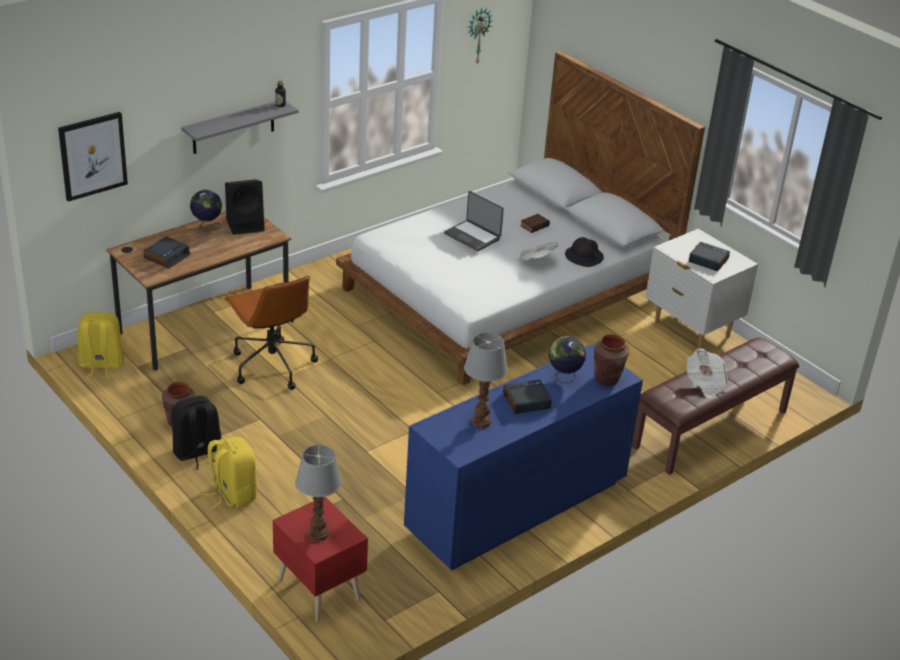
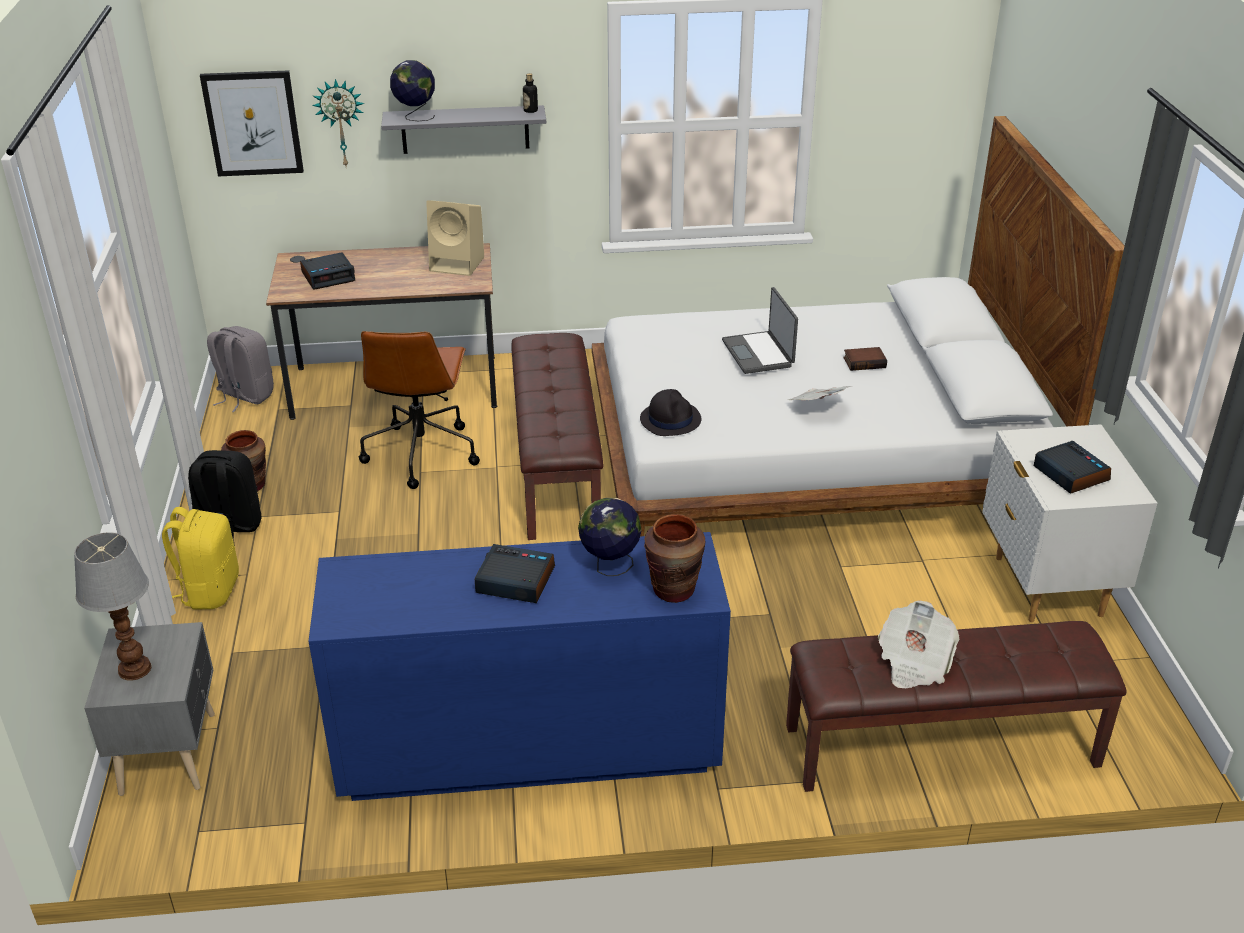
camera: 35 degrees right, 0 degrees up
(101, 365) = (244, 396): yellow backpack -> grey backpack
(207, 226) = (412, 255): globe -> globe (415, 116)
(246, 224) = (458, 264): black speaker -> beige speaker
(319, 588) = (171, 752): red nightstand -> grey nightstand
(369, 347) = (558, 467): none -> brown bench
(477, 35) = (886, 75): wall clock -> wall clock (341, 122)
(480, 421) = (417, 586): table lamp -> none
(584, 256) = (897, 420): black hat -> black hat (670, 419)

